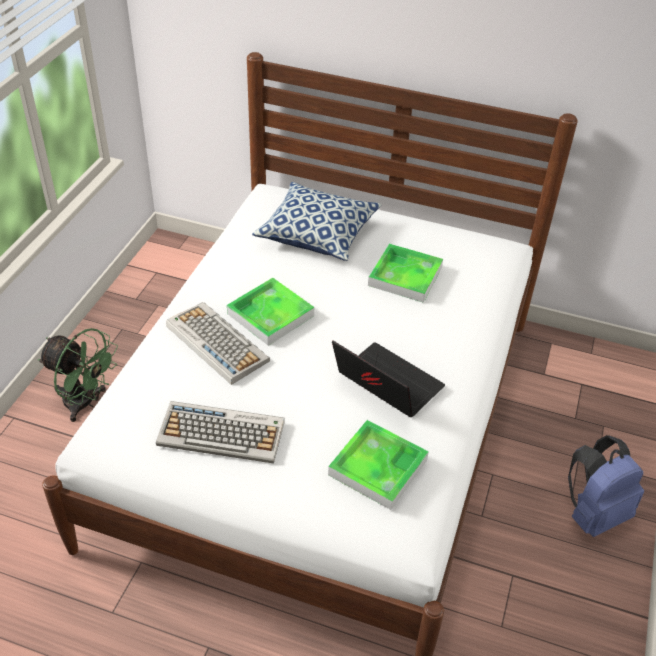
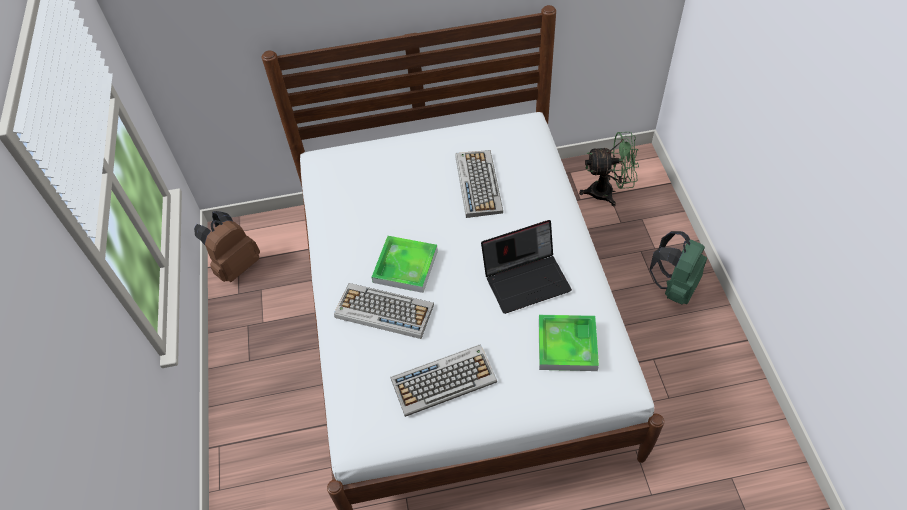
camera: 25 degrees left, 10 degrees up
(85, 403) = (267, 402): green fan -> green fan (608, 192)
(152, 274) = (236, 265): none -> brown backpack
(318, 234) = (387, 179): pillow -> none
(385, 384) = (527, 279): laptop -> laptop turned 150 degrees clockwise
(405, 276) = (477, 183): tray -> keyboard
(594, 513) = (674, 286): blue backpack -> green backpack

